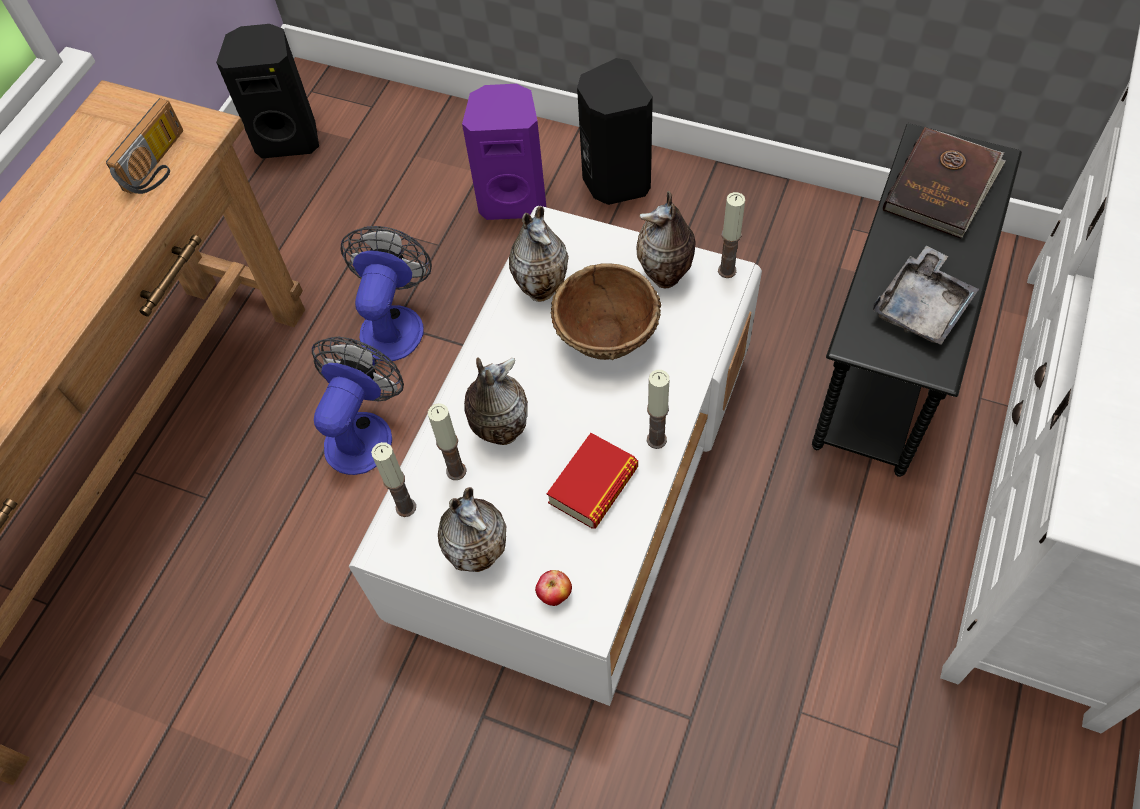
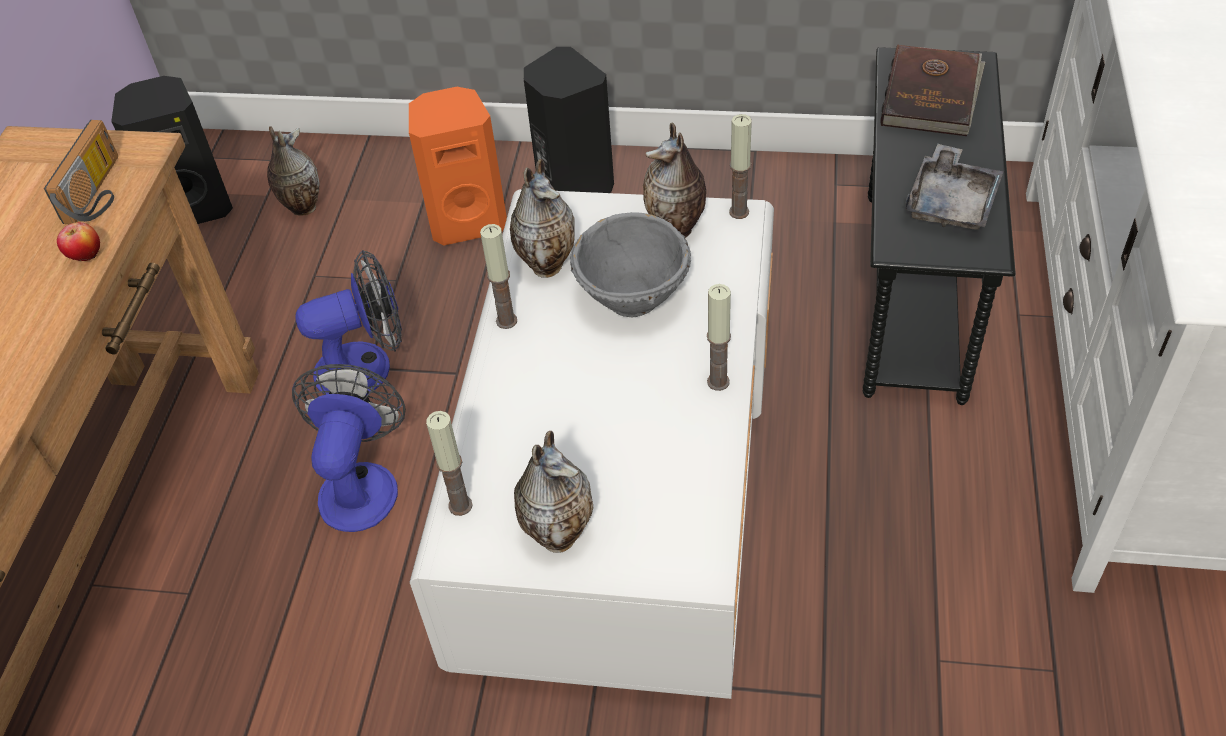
camera: 15 degrees left, 10 degrees down
(394, 322) = (366, 366): fan -> fan turned 75 degrees clockwise
(456, 471) = (507, 457): candle -> candle (506, 321)
(499, 431) = (543, 408): vase -> vase (301, 207)
(513, 199) = (467, 221): purple speaker -> orange speaker
(555, 595) = (657, 556): apple -> apple (86, 257)
(593, 485) = (664, 439): book -> none
(607, 340) = (633, 299): brown bowl -> grey bowl

